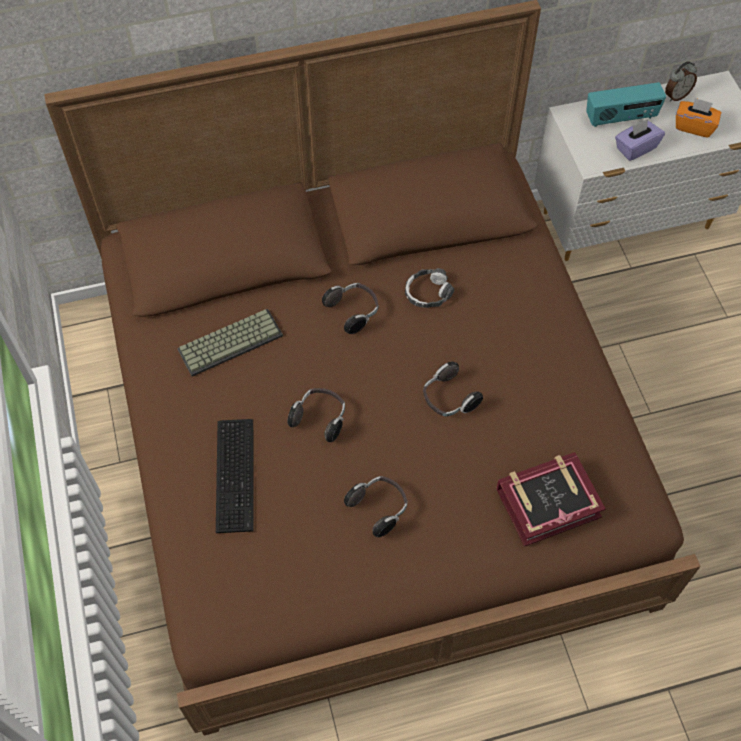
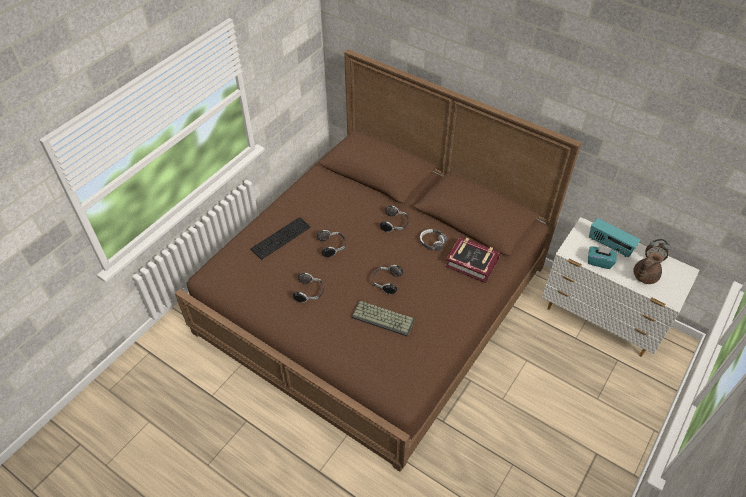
camera: 50 degrees right, 10 degrees down
(230, 341) = (339, 197): keyboard -> keyboard (384, 318)
(547, 502) = (370, 350): book -> book (472, 262)
(635, 148) = (599, 262): purple tissue box -> turquoise tissue box
(694, 126) = (643, 276): orange tissue box -> brown teapot

